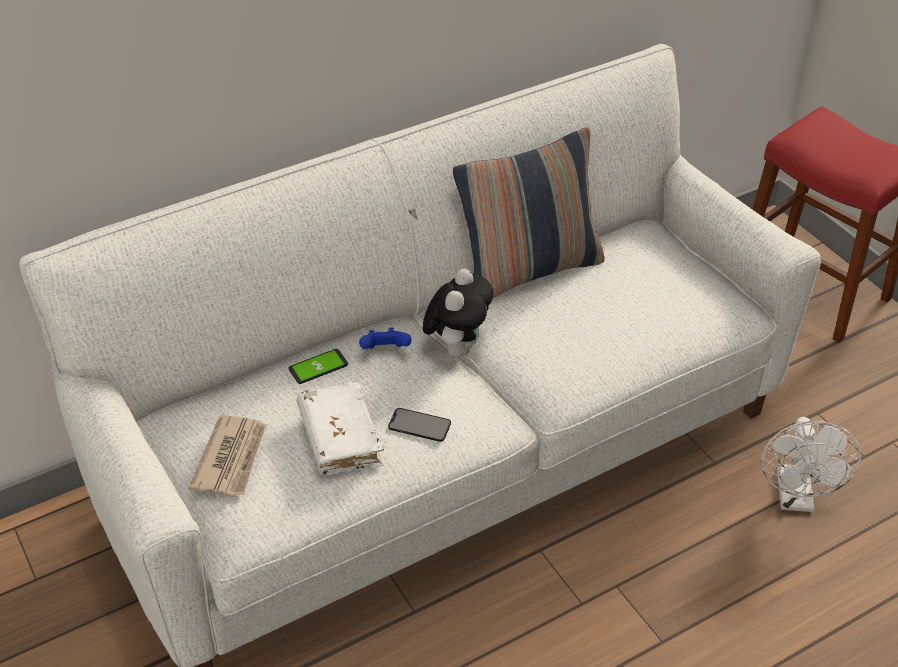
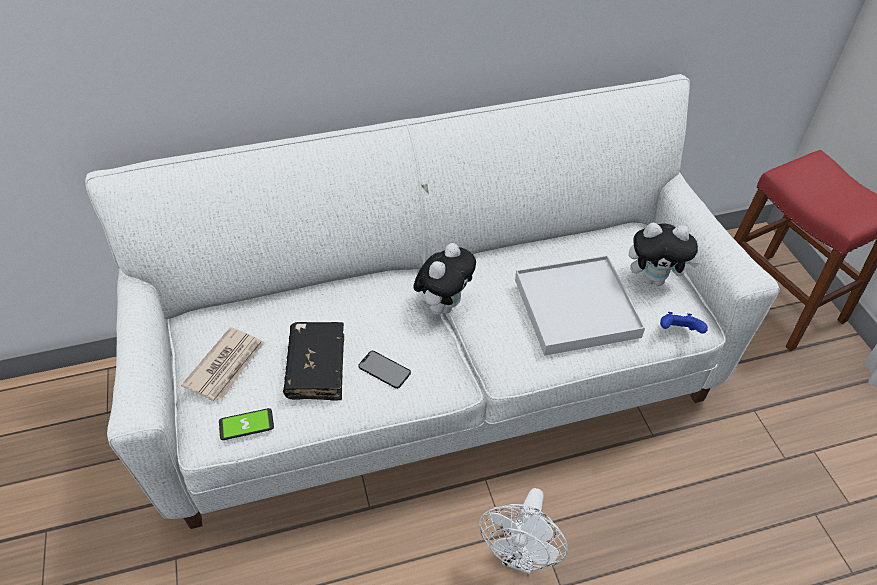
camera: 15 degrees right, 5 degrees up
(318, 367) = (325, 300): phone -> phone (246, 424)
(340, 438) = (316, 367): white book -> black book
(385, 351) = (383, 297): blue game controller -> blue game controller (678, 332)
(529, 270) = (524, 249): pillow -> none
(610, 320) = (576, 308): none -> white tray
(684, 275) = (654, 279): none -> plush toy
(796, 498) = (714, 483): white fan -> white fan (520, 556)

